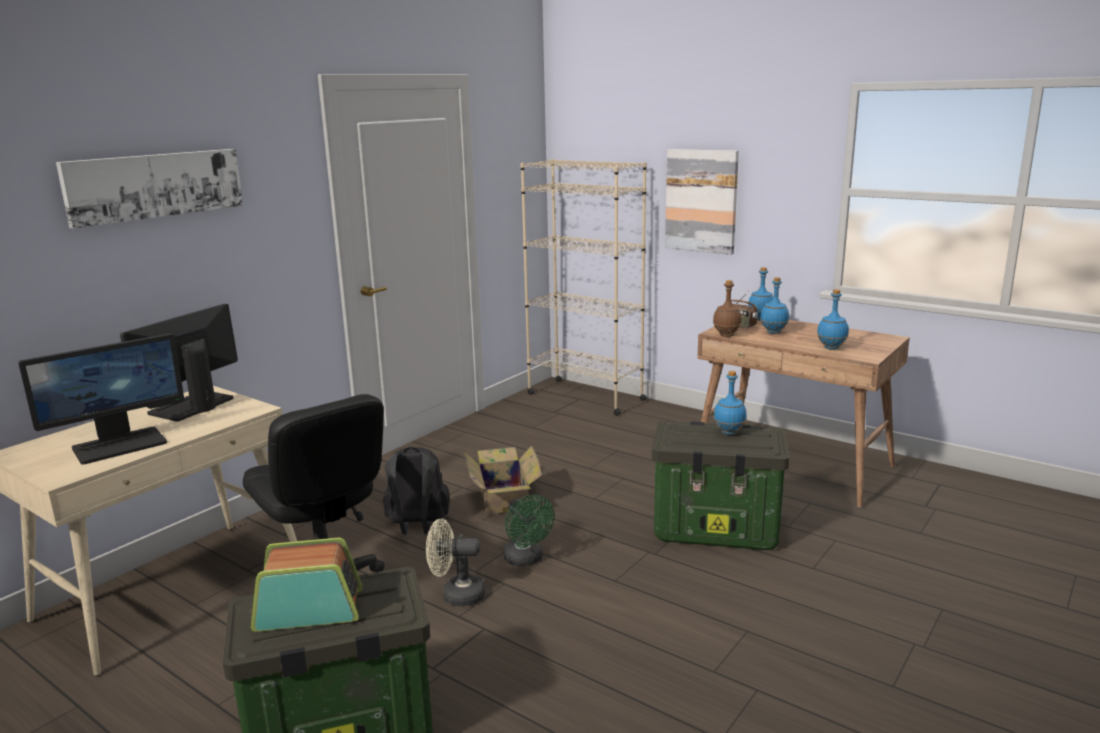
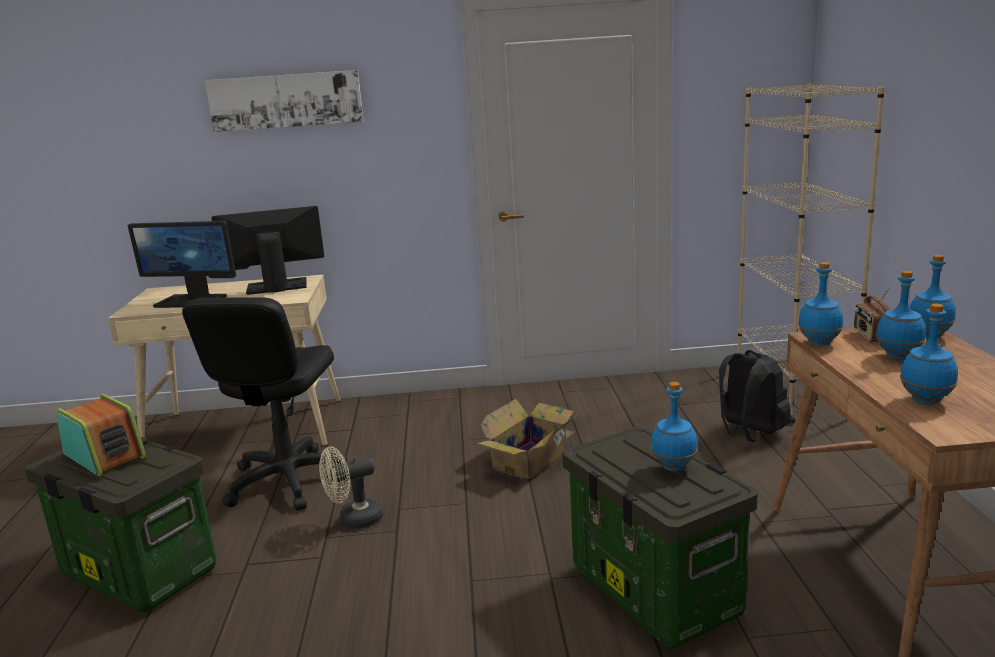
camera: 50 degrees right, 0 degrees up
(417, 528) = (429, 453): black backpack -> black backpack (749, 434)
(456, 595) = (354, 520): beige fan -> beige fan turned 75 degrees counterclockwise
(526, 560) = (446, 521): green fan -> none
(701, 200) = (938, 146): picture -> none
(726, 335) = (819, 343): brown bottle -> blue bottle

